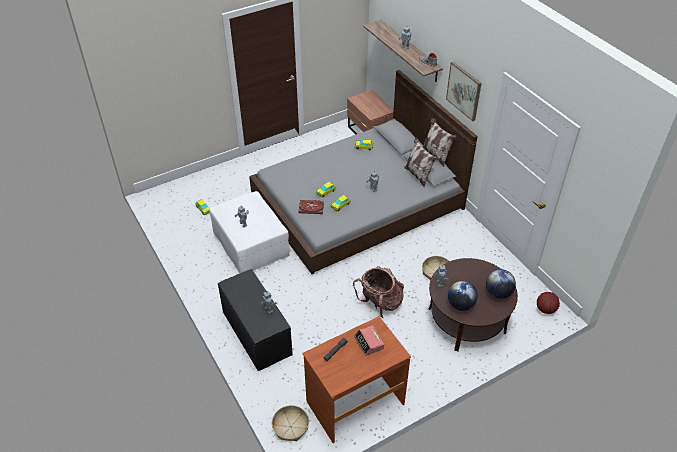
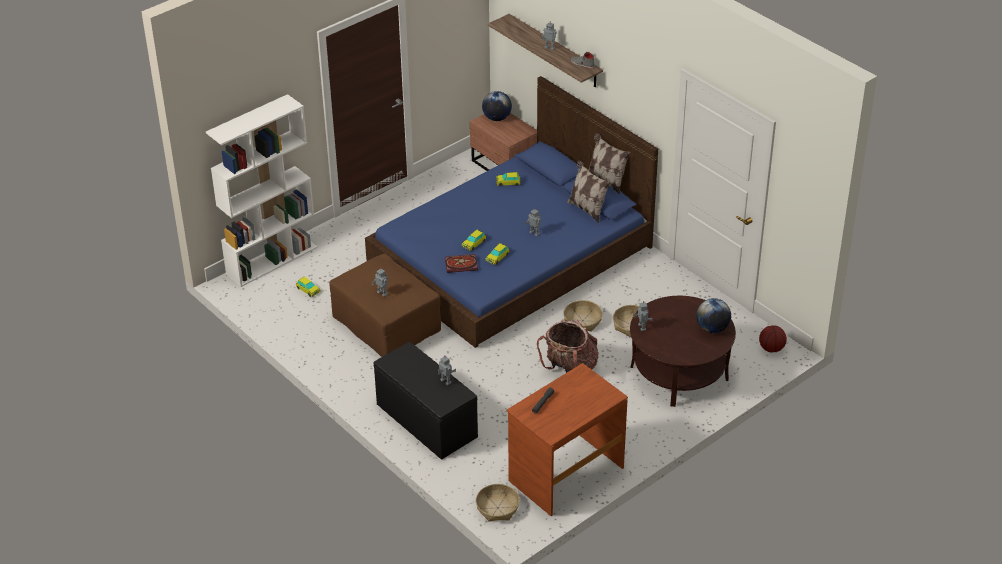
camera: 10 degrees left, 5 degrees down
(186, 183) = (272, 260): none -> white bookcase
(251, 245) = (387, 324): white ottoman -> brown ottoman
(357, 202) = (511, 256): grey bed -> blue bed
(369, 343) = (578, 390): alarm clock -> none
(399, 263) = (582, 321): none -> basket
(460, 305) = (671, 346): globe -> globe (497, 118)
(464, 91) = (634, 95): picture -> none

